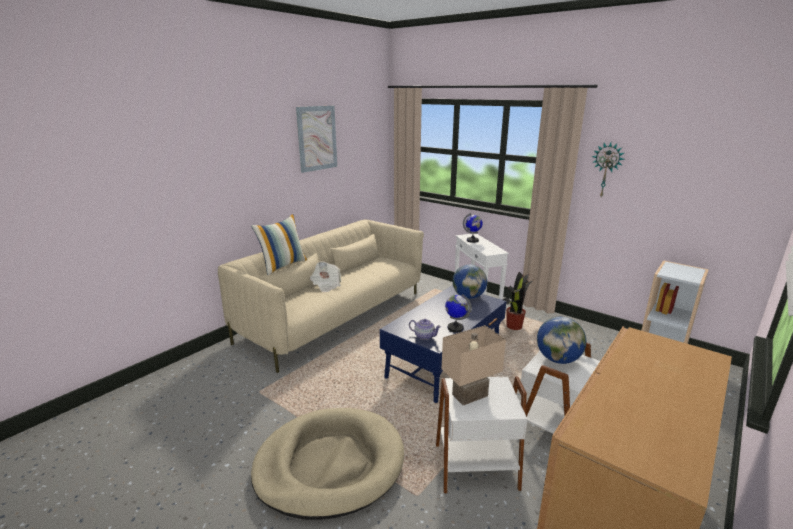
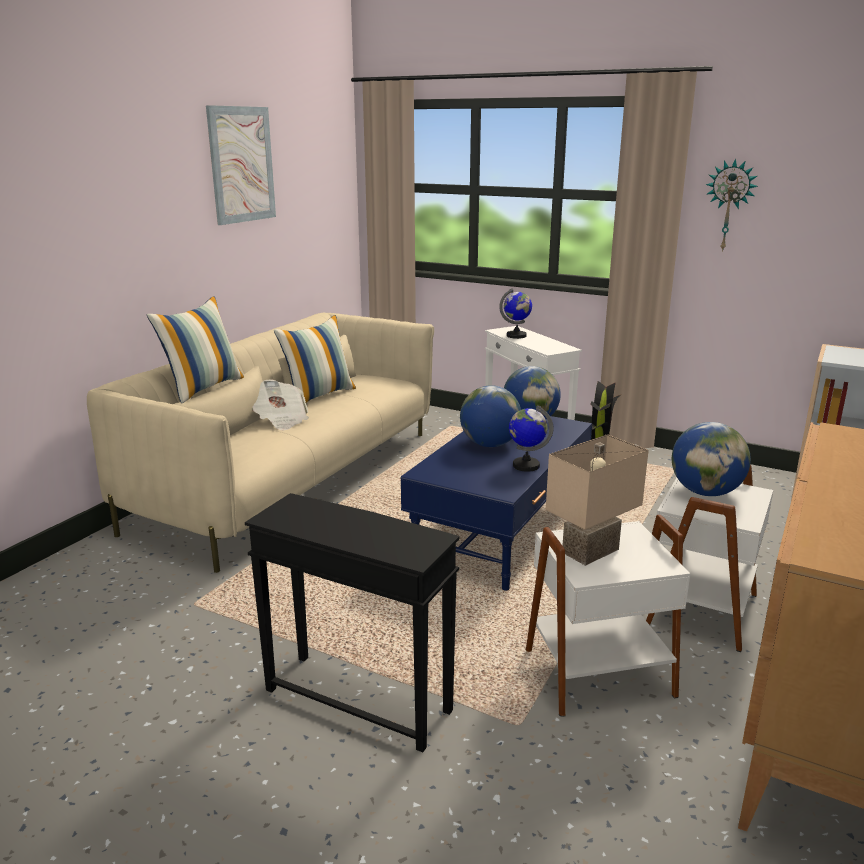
camera: 10 degrees left, 0 degrees up
(330, 464) = (357, 699): beige dog bed -> black side table
(352, 270) = (319, 395): none -> pillow
(424, 336) = (479, 480): teapot -> none
(439, 311) = (490, 444): none -> globe

